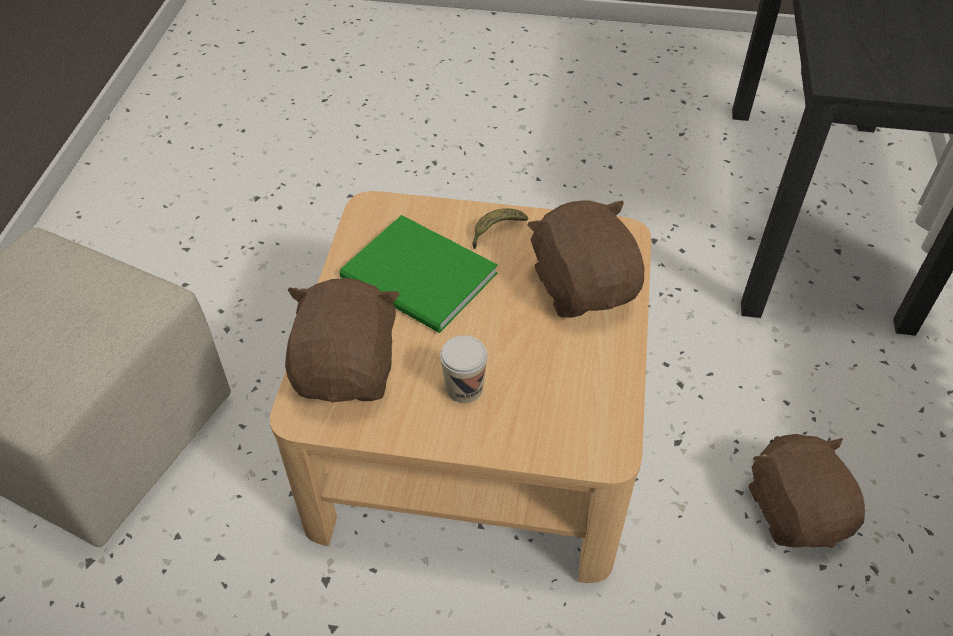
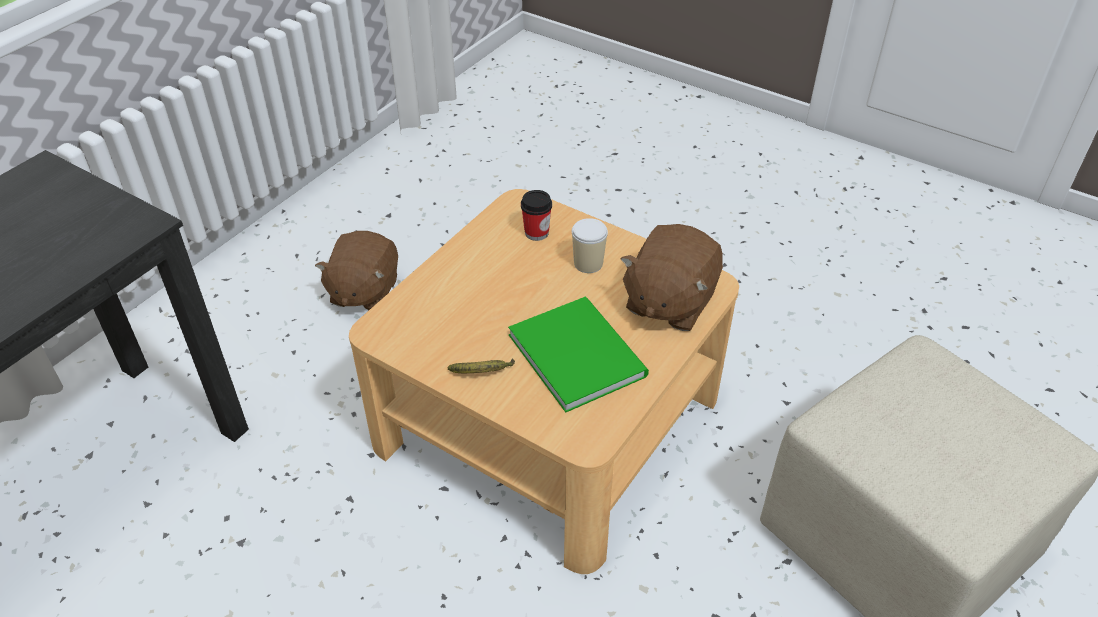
camera: 155 degrees left, 5 degrees down
(552, 410) = (536, 233): none -> cup
(583, 286) = (447, 301): brown plush toy -> none

